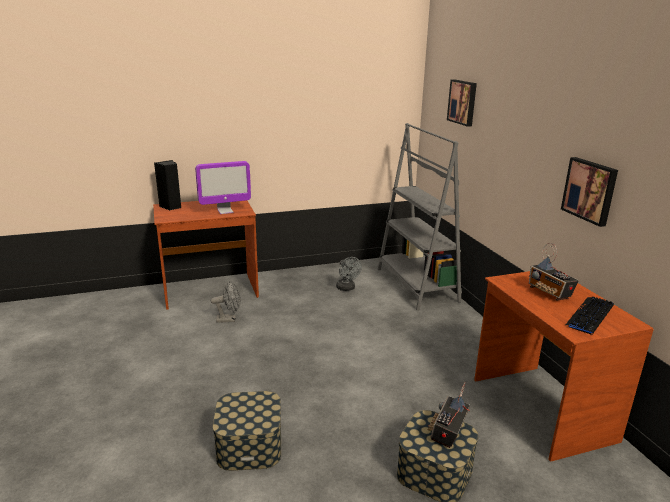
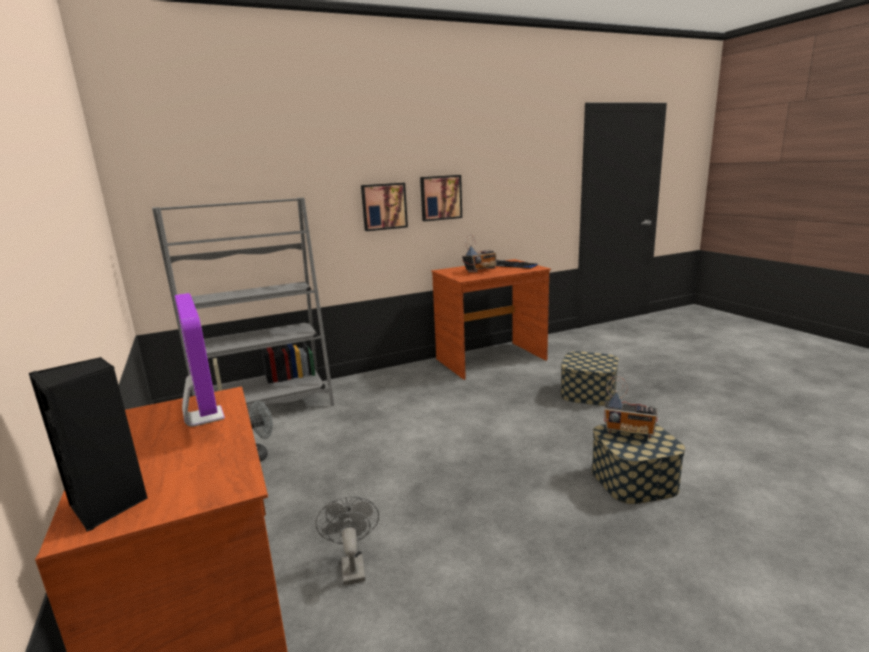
camera: 95 degrees left, 5 degrees down
(447, 433) = (583, 358): radio -> radio (629, 432)
(463, 102) = (229, 163): picture -> picture (384, 206)

